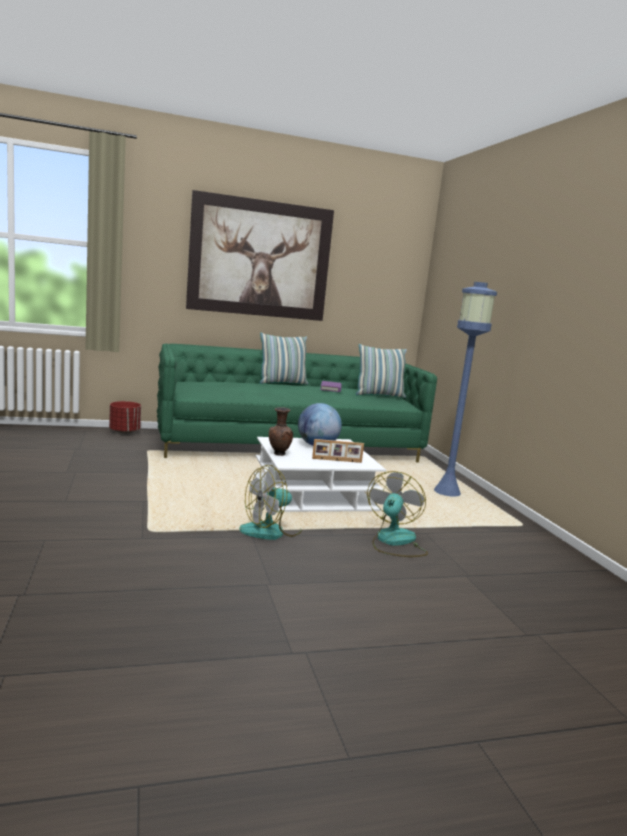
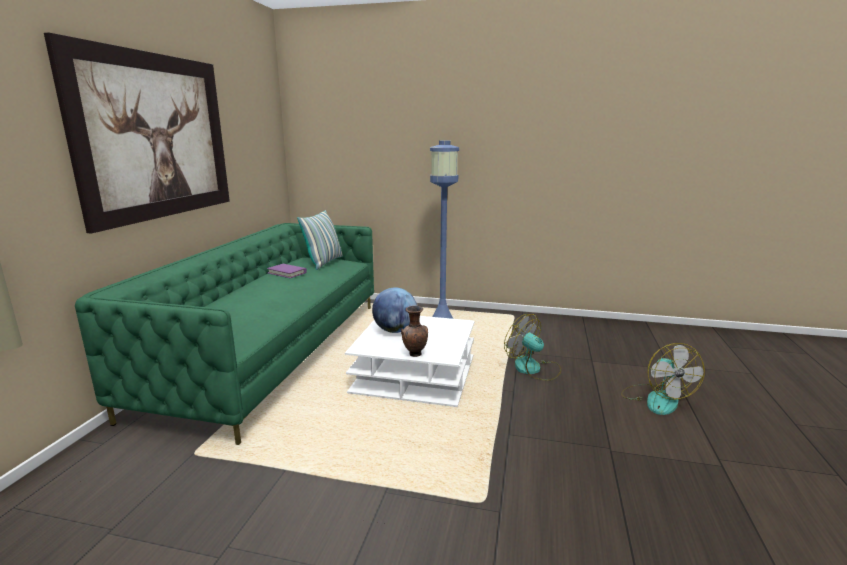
camera: 60 degrees left, 5 degrees up
(125, 432) = (73, 462): red planter -> none
(271, 531) = (499, 420): fan -> fan (656, 399)
(282, 383) = (238, 287): pillow -> none
(337, 460) = (444, 333): picture frame -> none

